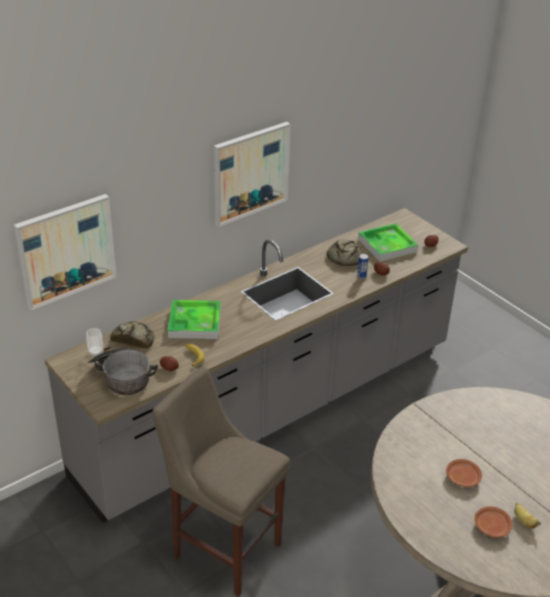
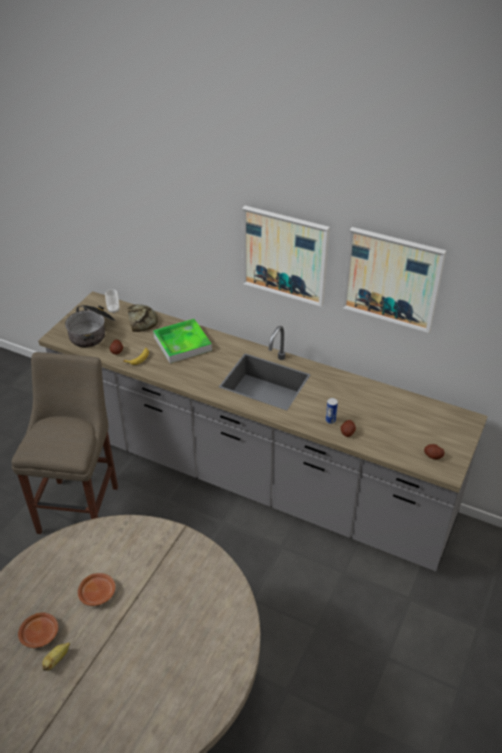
camera: 65 degrees right, 5 degrees up
(66, 250) = (111, 218): picture -> picture (392, 279)
(344, 257) = (351, 399): bread -> none
(387, 245) = (401, 423): tray -> none

